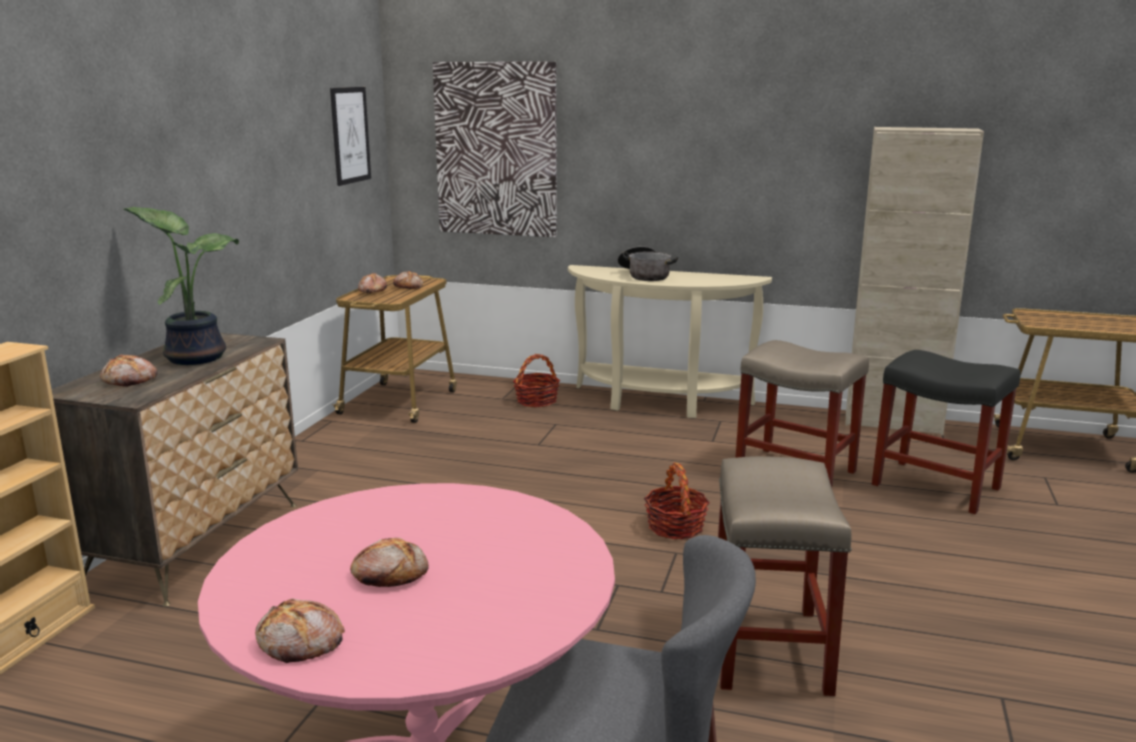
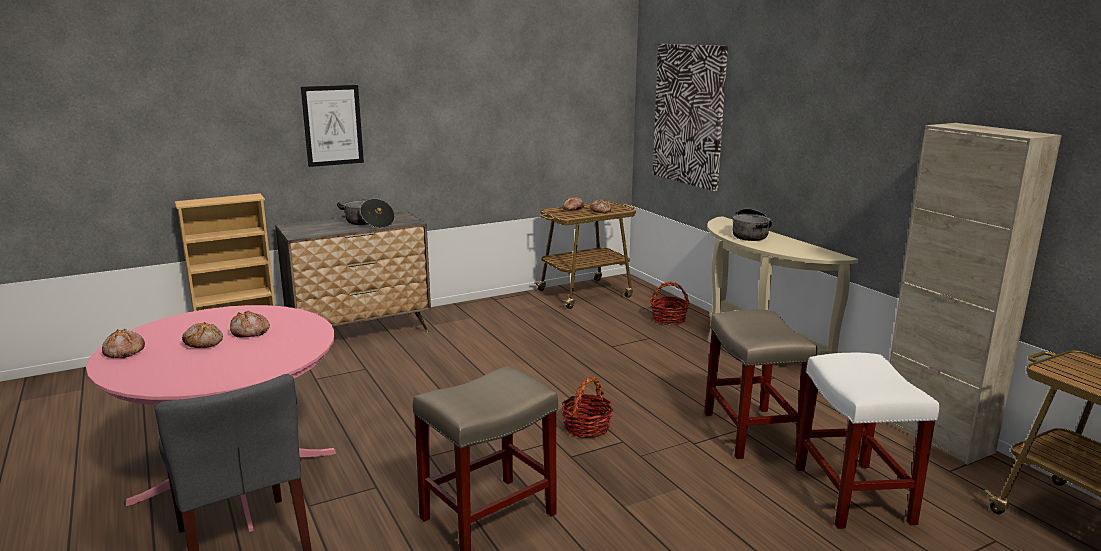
camera: 45 degrees right, 0 degrees up
(130, 380) = (318, 227): bread -> bread (249, 332)
(196, 357) = (368, 223): potted plant -> cooking pot
(350, 135) = (587, 96): picture -> picture (333, 125)
(937, 487) = (854, 496): black stool -> white stool

